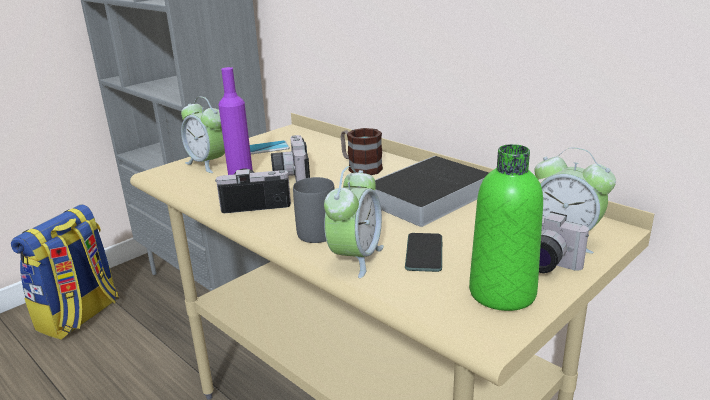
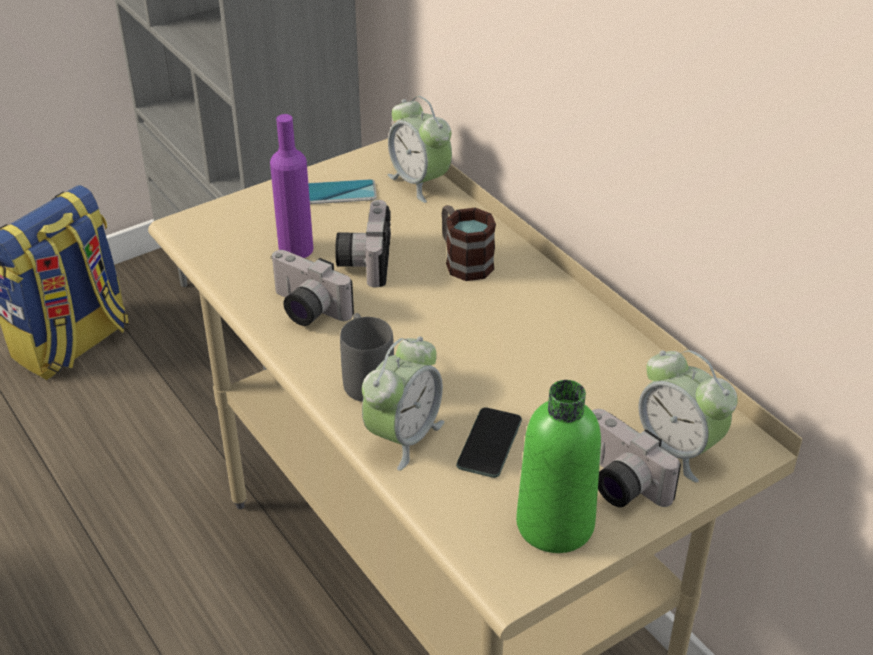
camera: 10 degrees right, 15 degrees up
(208, 164) = (256, 216): alarm clock -> alarm clock (419, 182)
(255, 202) = (305, 310): camera -> camera turned 150 degrees counterclockwise
(426, 198) = (530, 343): book -> none

